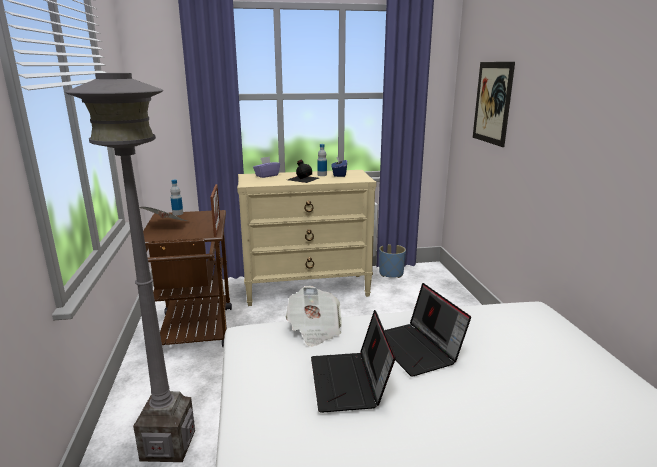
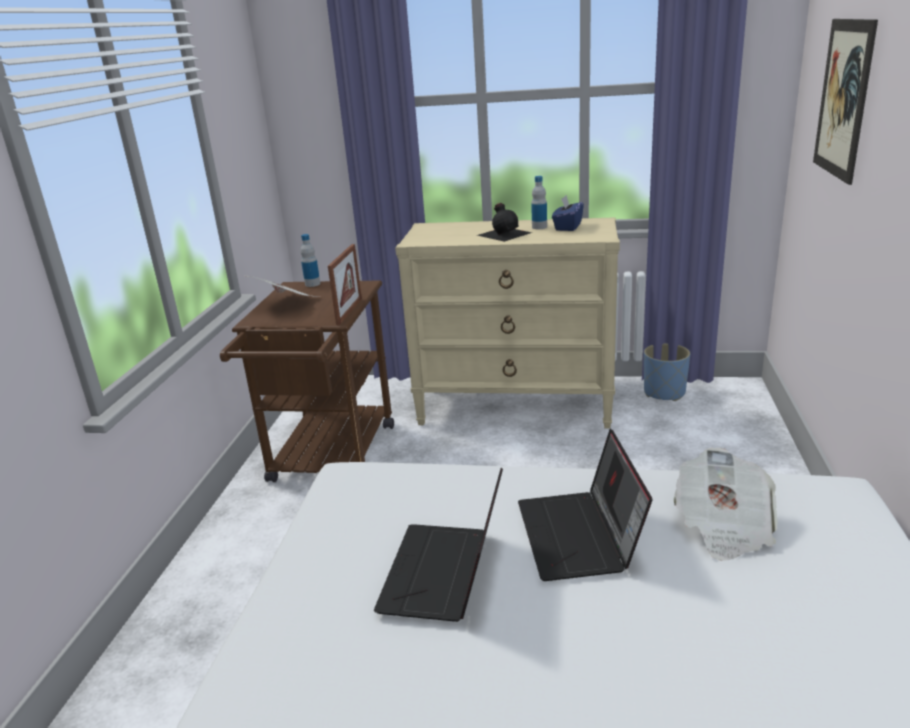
camera: 20 degrees right, 5 degrees up
(168, 445) = (237, 613): grey floor lamp -> none
(267, 175) = (453, 227): purple tissue box -> none
(314, 329) = (441, 481): newspaper -> newspaper (723, 527)

